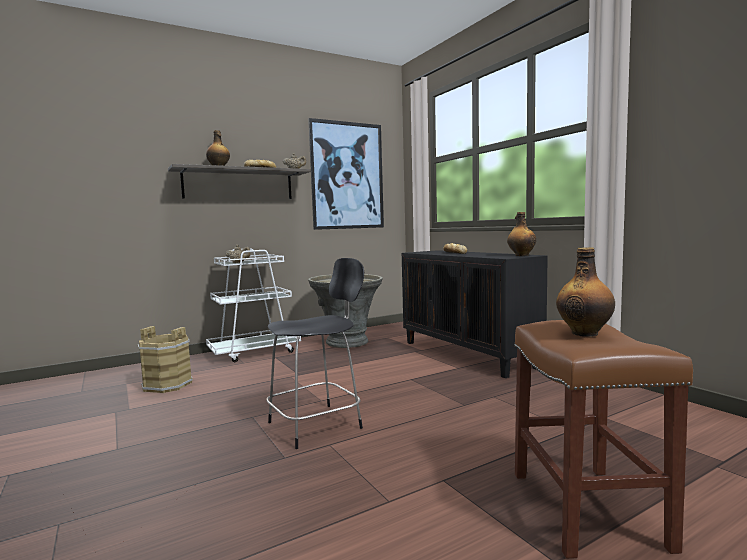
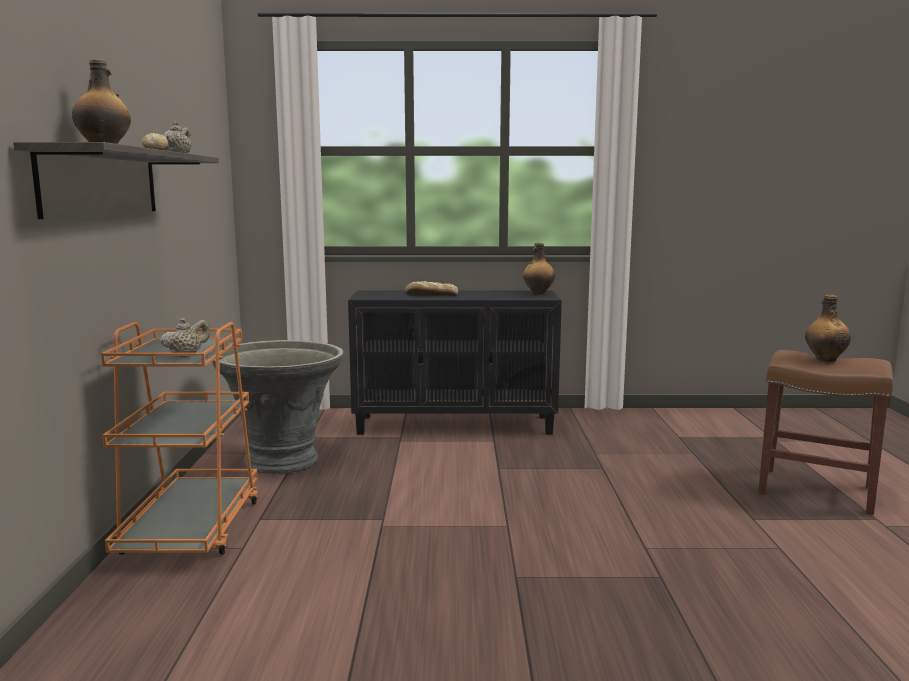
camera: 60 degrees left, 5 degrees up
(168, 385) = (257, 631): brown bucket -> none
(255, 352) = (192, 529): white cart -> orange cart
(318, 424) = (583, 542): black chair -> none
(347, 176) = (195, 164): picture -> none

